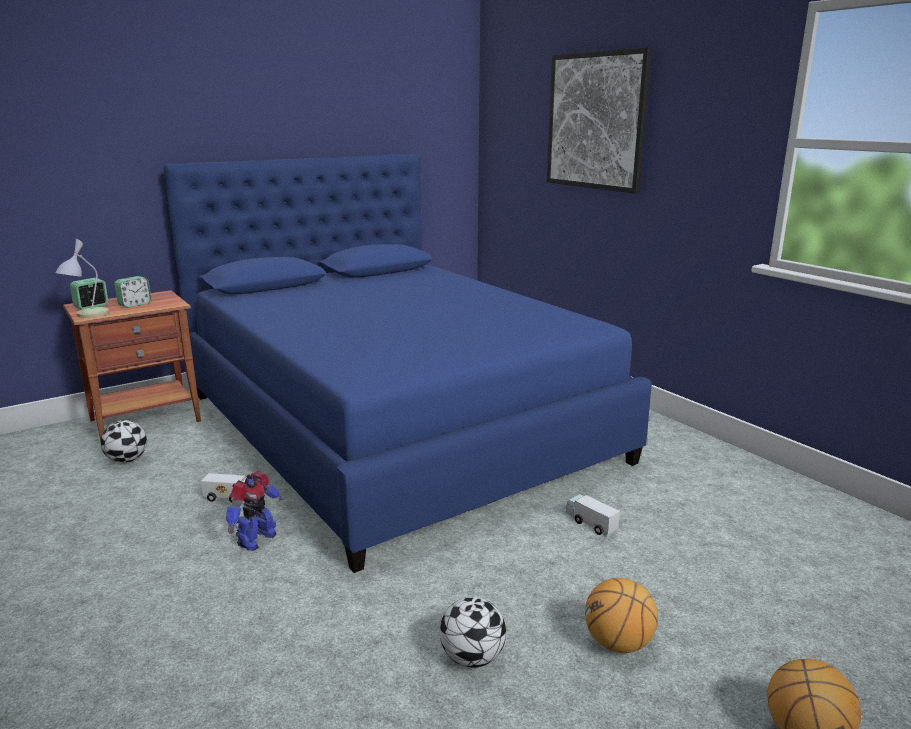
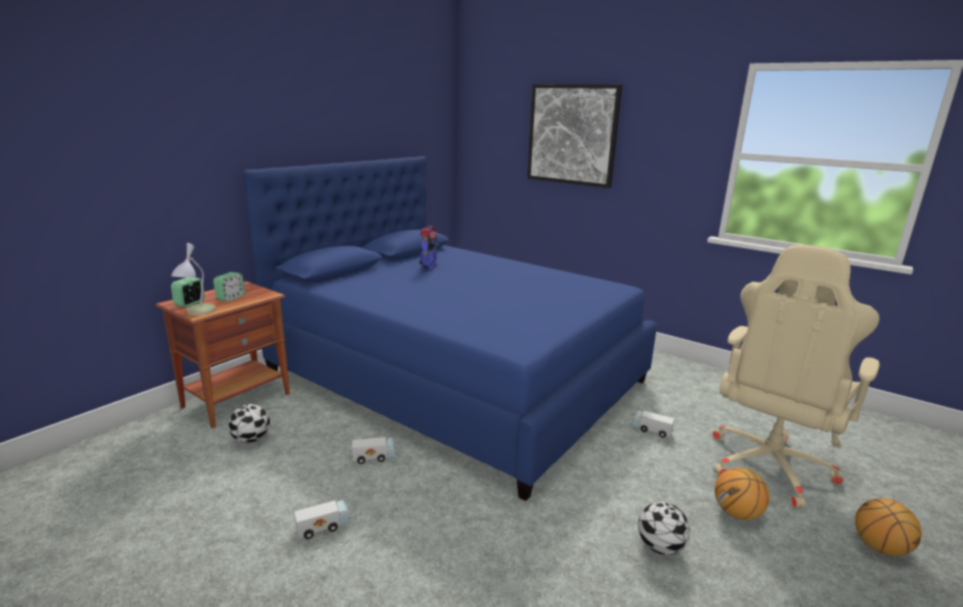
camera: 20 degrees left, 0 degrees up
(123, 555) = (323, 527): none -> toy truck
(256, 539) = (427, 489): toy robot -> toy robot (428, 266)
(727, 596) = (768, 465): none -> beige office chair

